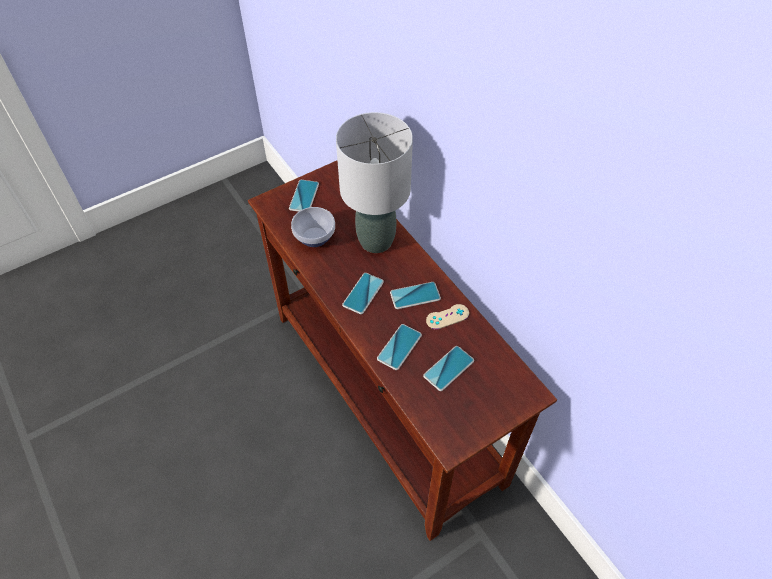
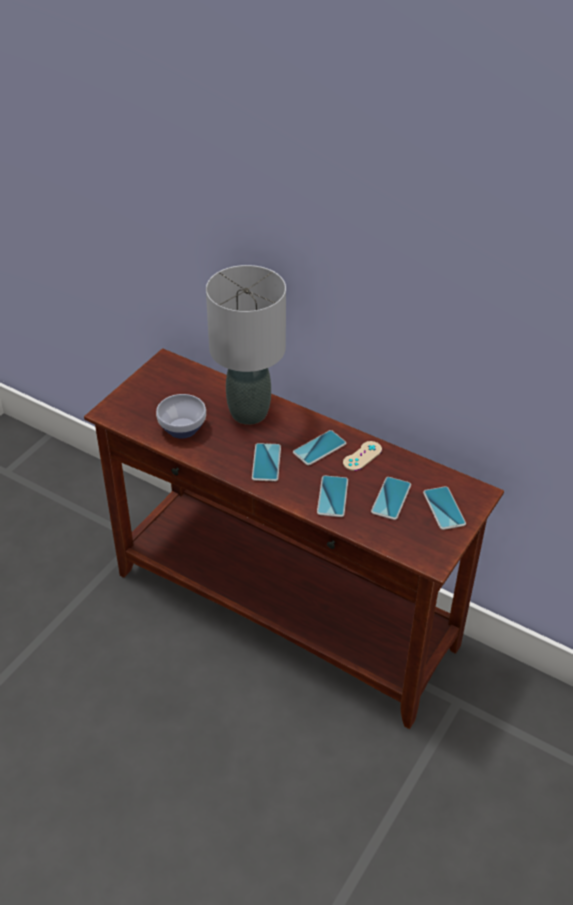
camera: 25 degrees left, 10 degrees down
(304, 196) = (145, 395): phone -> phone (444, 508)

